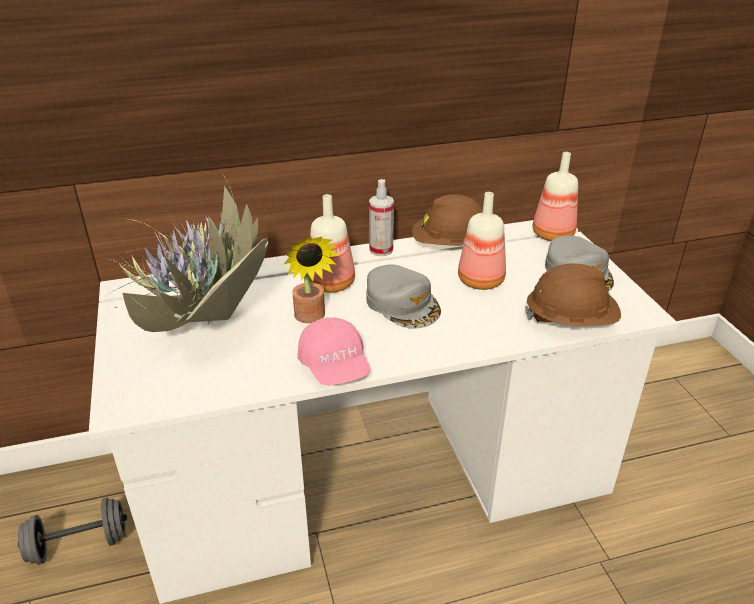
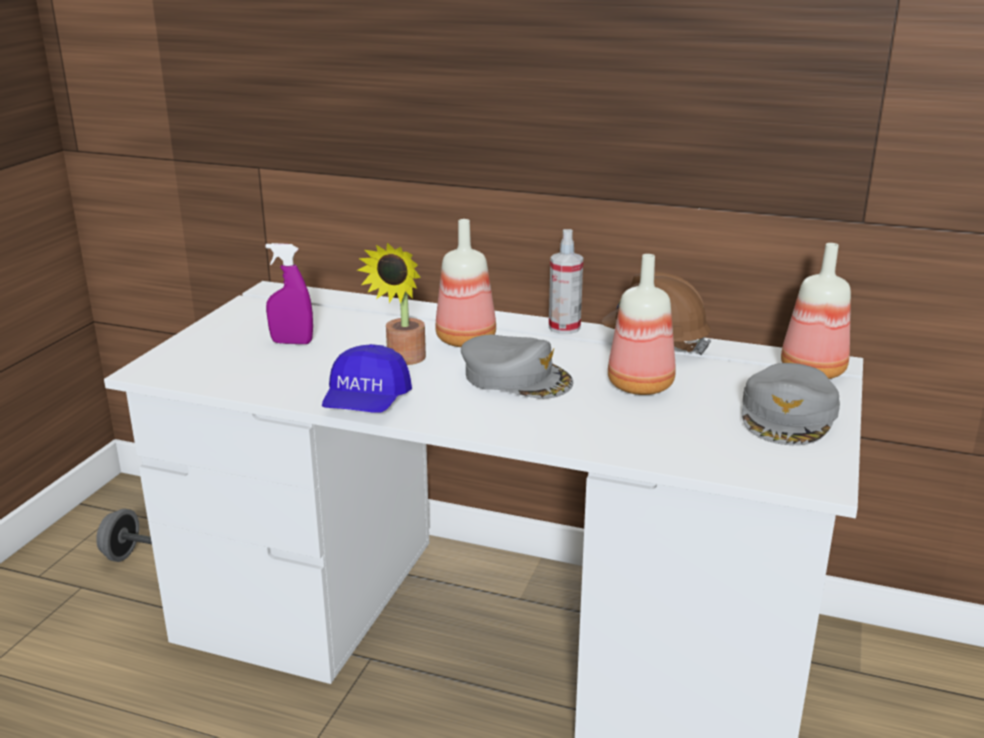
camera: 35 degrees right, 10 degrees down
(207, 333) = (292, 342): potted plant -> purple spray bottle
(335, 367) = (366, 404): pink cap -> blue cap
(402, 303) = (516, 377): grey cap -> grey cap turned 60 degrees counterclockwise
(570, 320) = (698, 454): brown hard hat -> none

